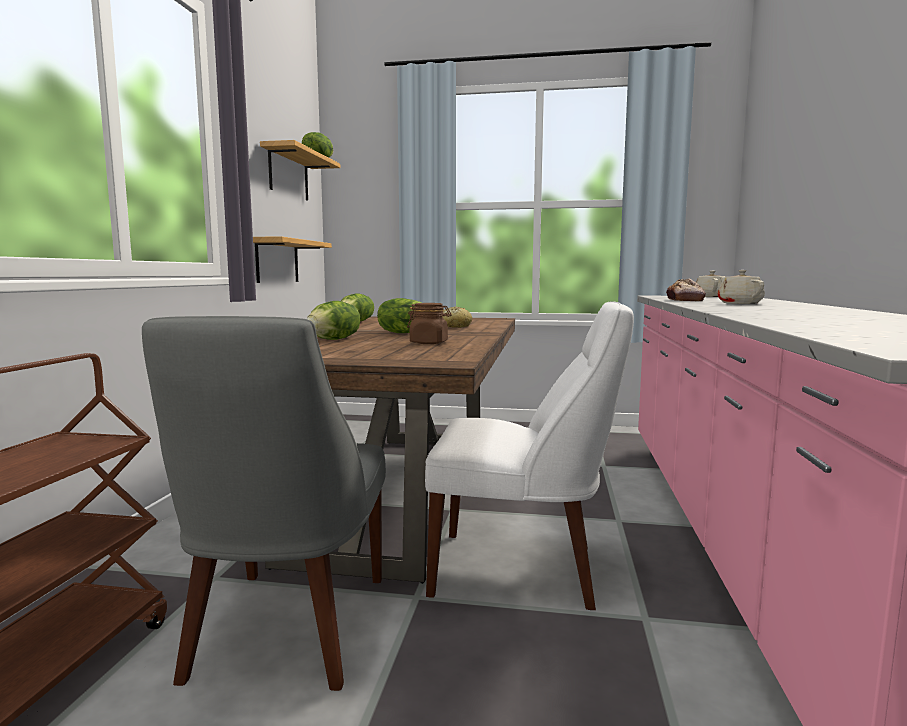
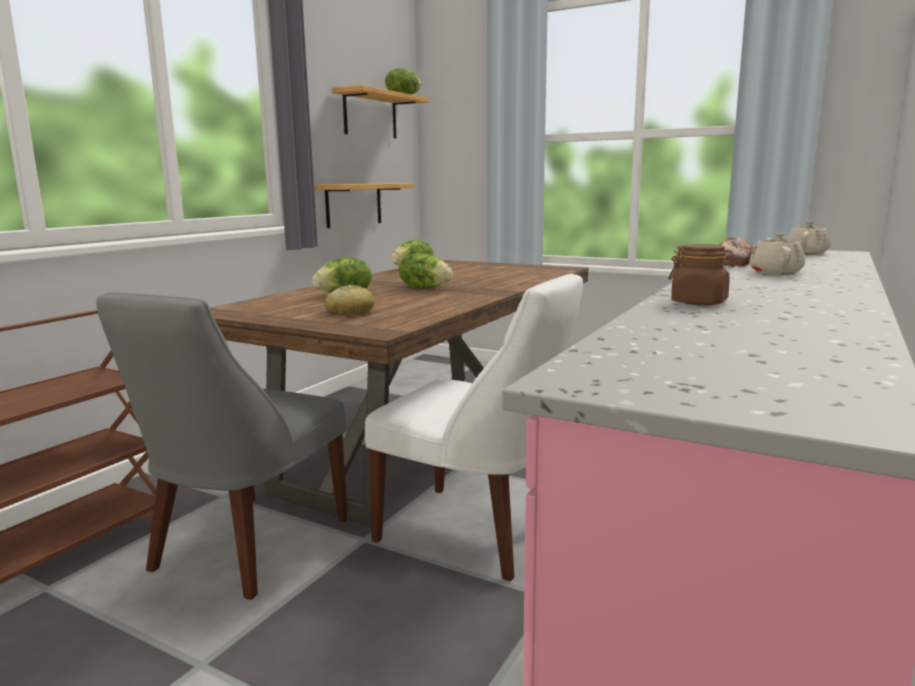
camera: 20 degrees right, 5 degrees up
(429, 343) = (418, 303): brown jar -> brown jar (699, 302)
(454, 326) = (493, 279): bread -> bread (349, 312)

